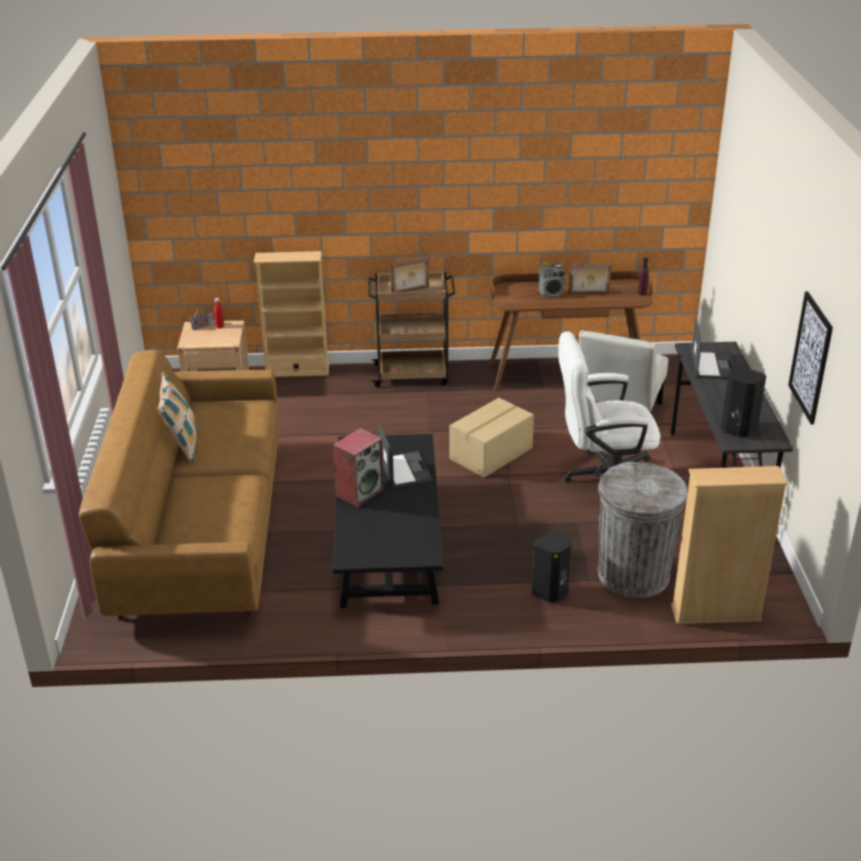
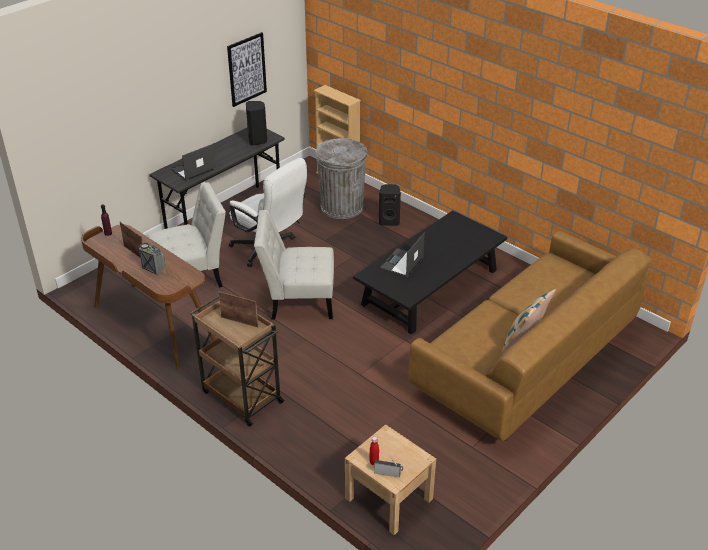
camera: 135 degrees left, 5 degrees up
(297, 371) = (312, 465): beige bookcase -> none
(360, 492) = (443, 265): speaker -> none
(492, 454) = (298, 300): cardboard box -> white chair

